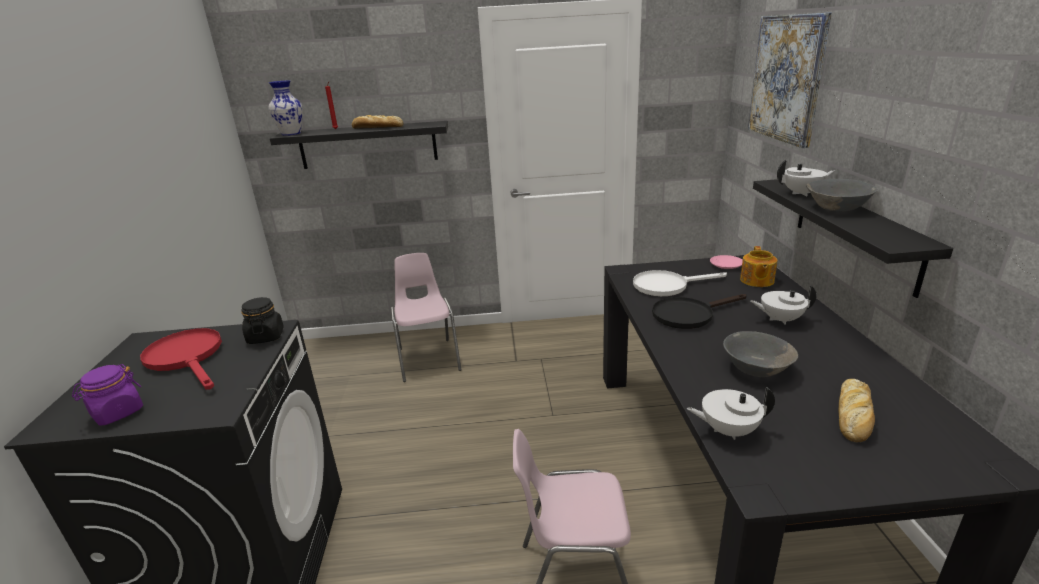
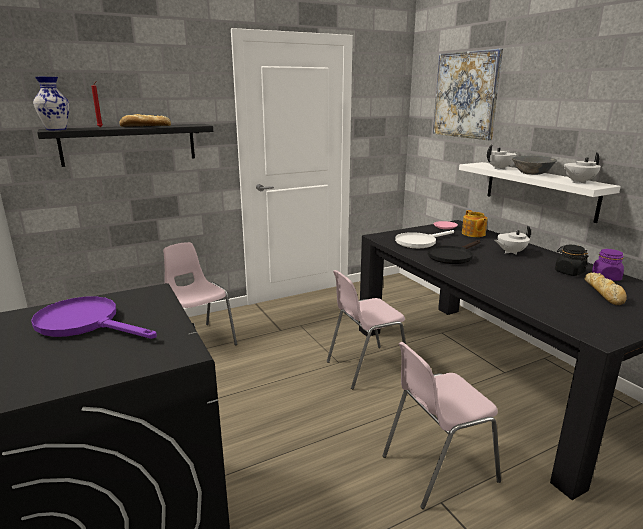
camera: 25 degrees left, 5 degrees down
(117, 413) = (63, 374): purple jar -> purple jar (606, 277)
(188, 358) = (86, 323): red frying pan -> purple frying pan
(266, 336) = (153, 297): black jar -> black jar (569, 272)
(579, 428) = (366, 367): none -> pink chair
(728, 430) = (547, 312): white teapot -> white teapot (578, 182)
(755, 369) = (526, 279): grey bowl -> none
(854, 231) = (539, 190): black shelf -> white shelf

